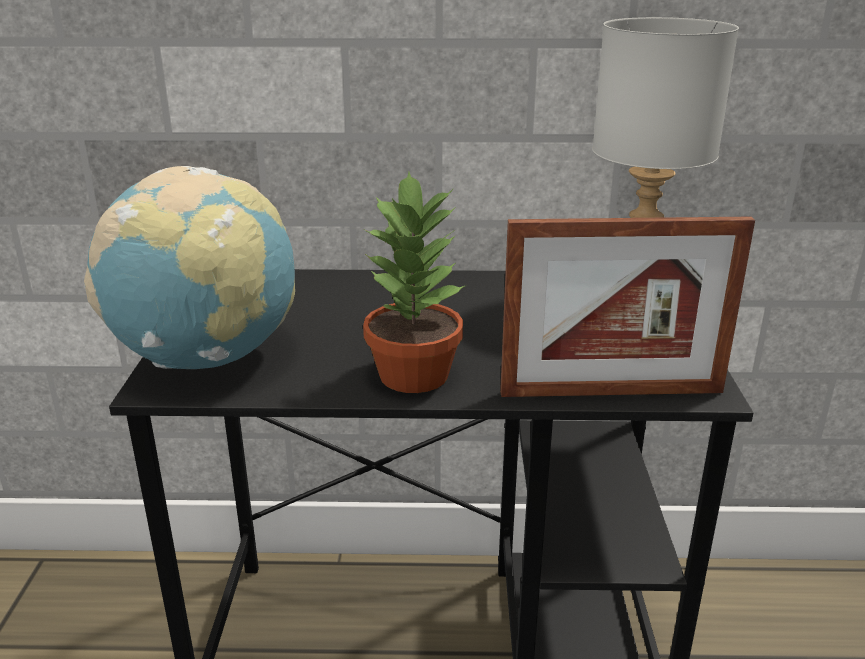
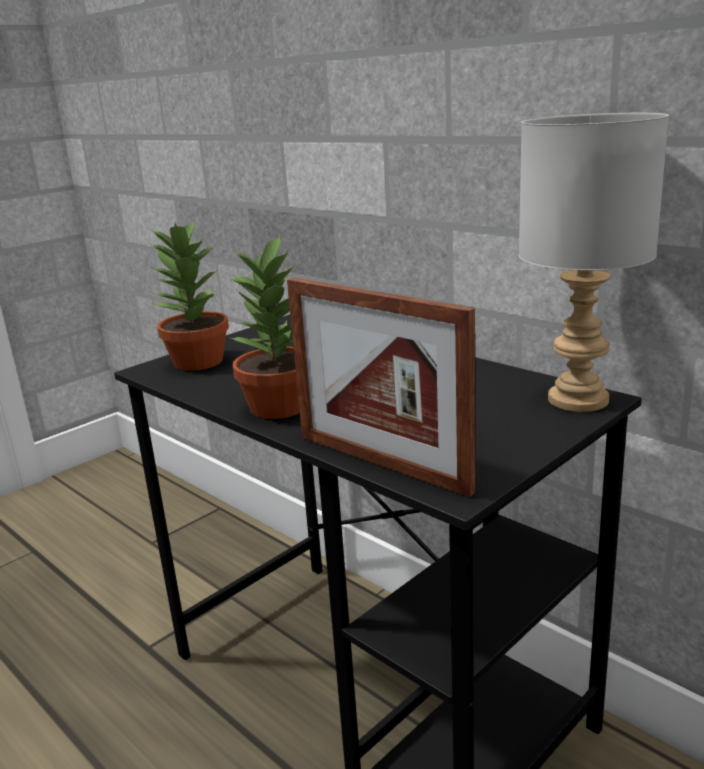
camera: 45 degrees right, 5 degrees down
(206, 358) = (197, 362): globe -> potted plant

